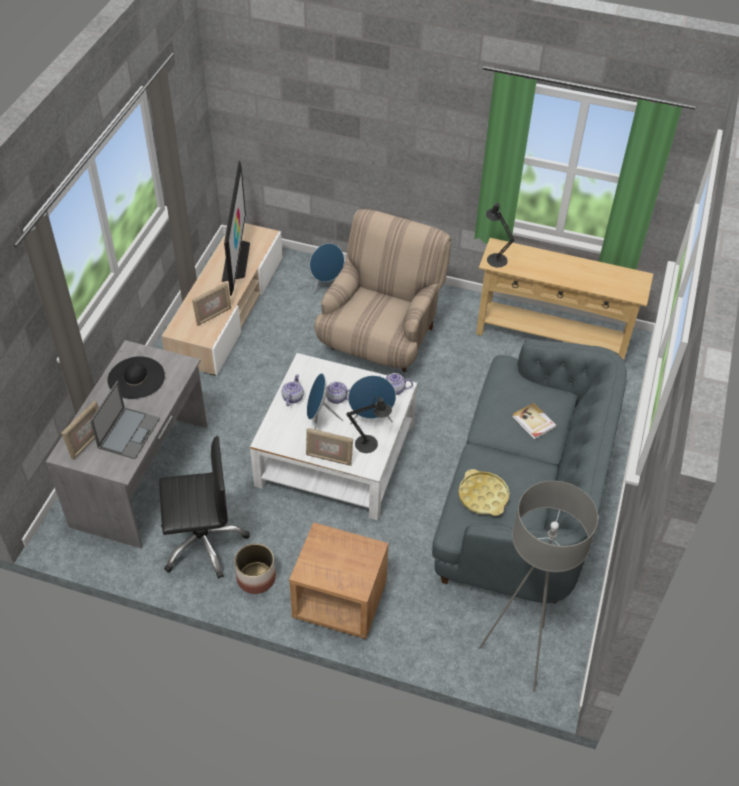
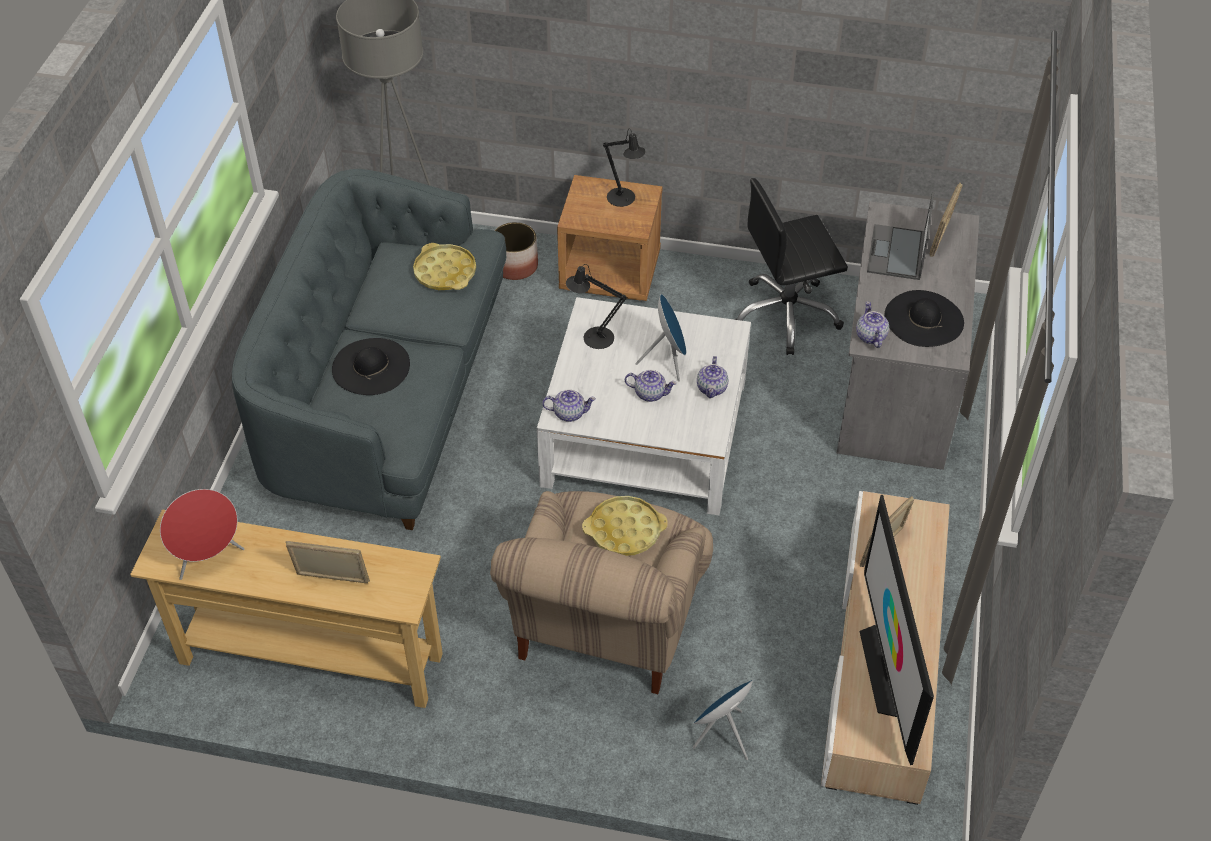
camera: 175 degrees right, 0 degrees up
(180, 369) = (870, 336): none -> teapot
(256, 578) = (711, 286): planter -> planter (515, 266)
(329, 458) = (644, 316): picture frame -> picture frame (332, 580)
(368, 310) = (624, 530): none -> yellow tray
(371, 419) = (596, 369): blue speaker -> none
(495, 258) = (410, 575): black table lamp -> black table lamp (624, 199)
(533, 422) = (371, 366): book -> black hat
(610, 276) = (209, 559): none -> red speaker

